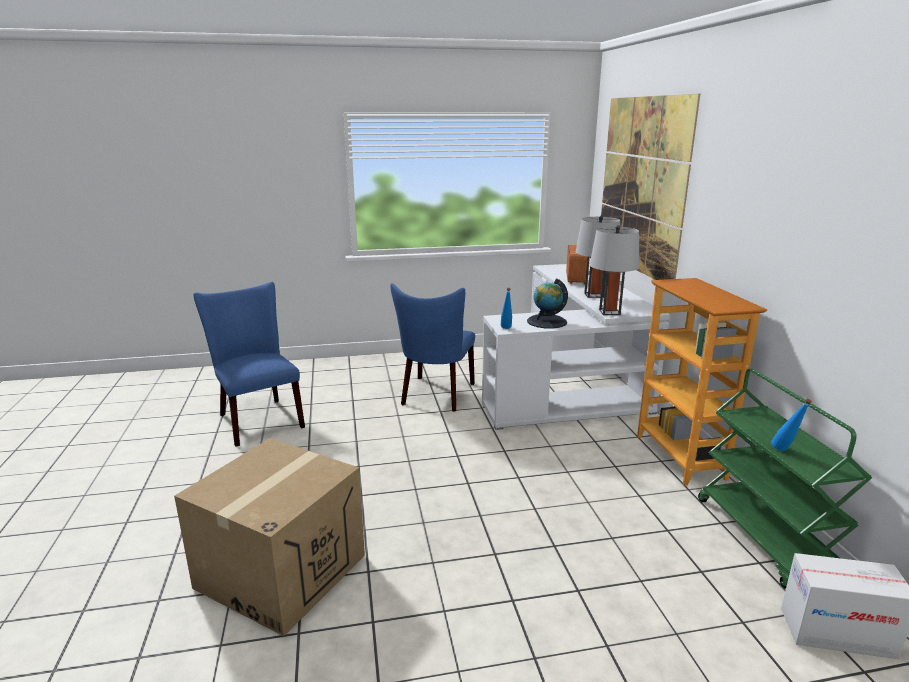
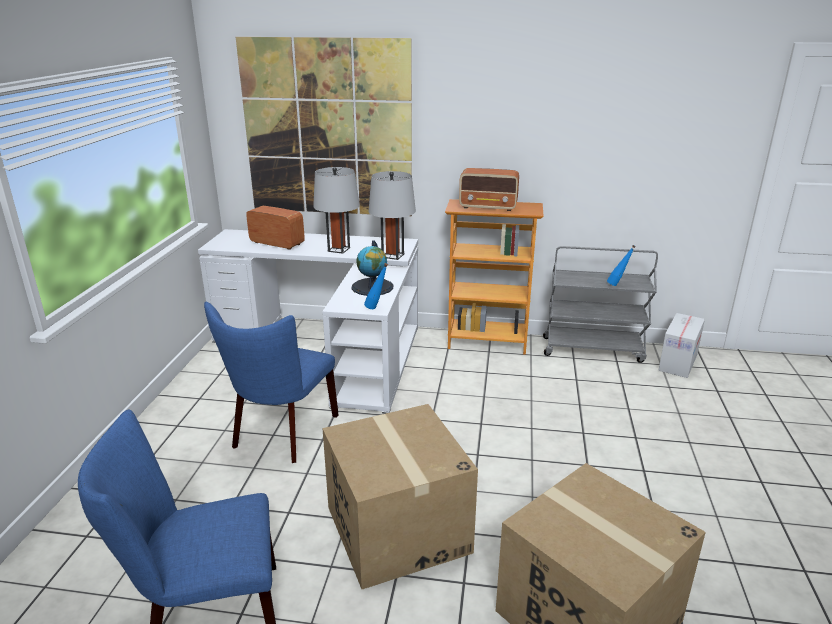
camera: 70 degrees left, 5 degrees up
(353, 462) = (397, 529): none -> cardboard box
(436, 396) = (281, 434): blue chair -> blue chair turned 75 degrees clockwise
(699, 291) = (488, 207): none -> radio
(765, 538) = (593, 349): green cart -> grey cart

